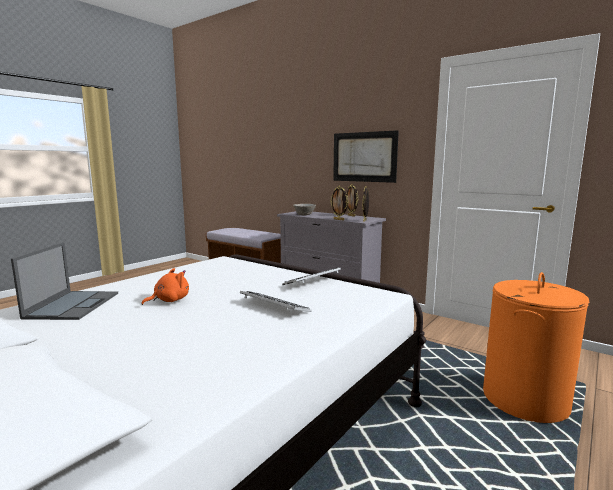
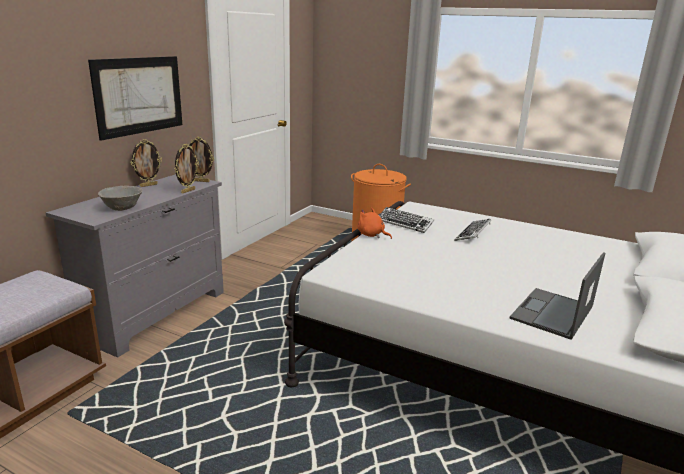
camera: 100 degrees left, 10 degrees up
(73, 305) = (552, 313): laptop -> laptop turned 45 degrees counterclockwise
(169, 300) = (496, 271): orange plush toy -> orange plush toy (372, 235)

